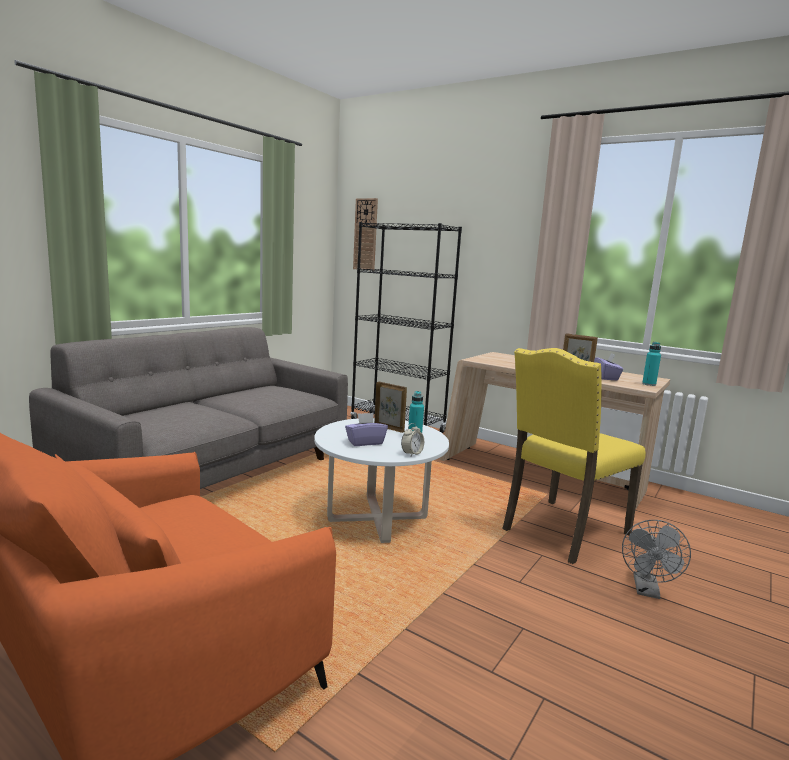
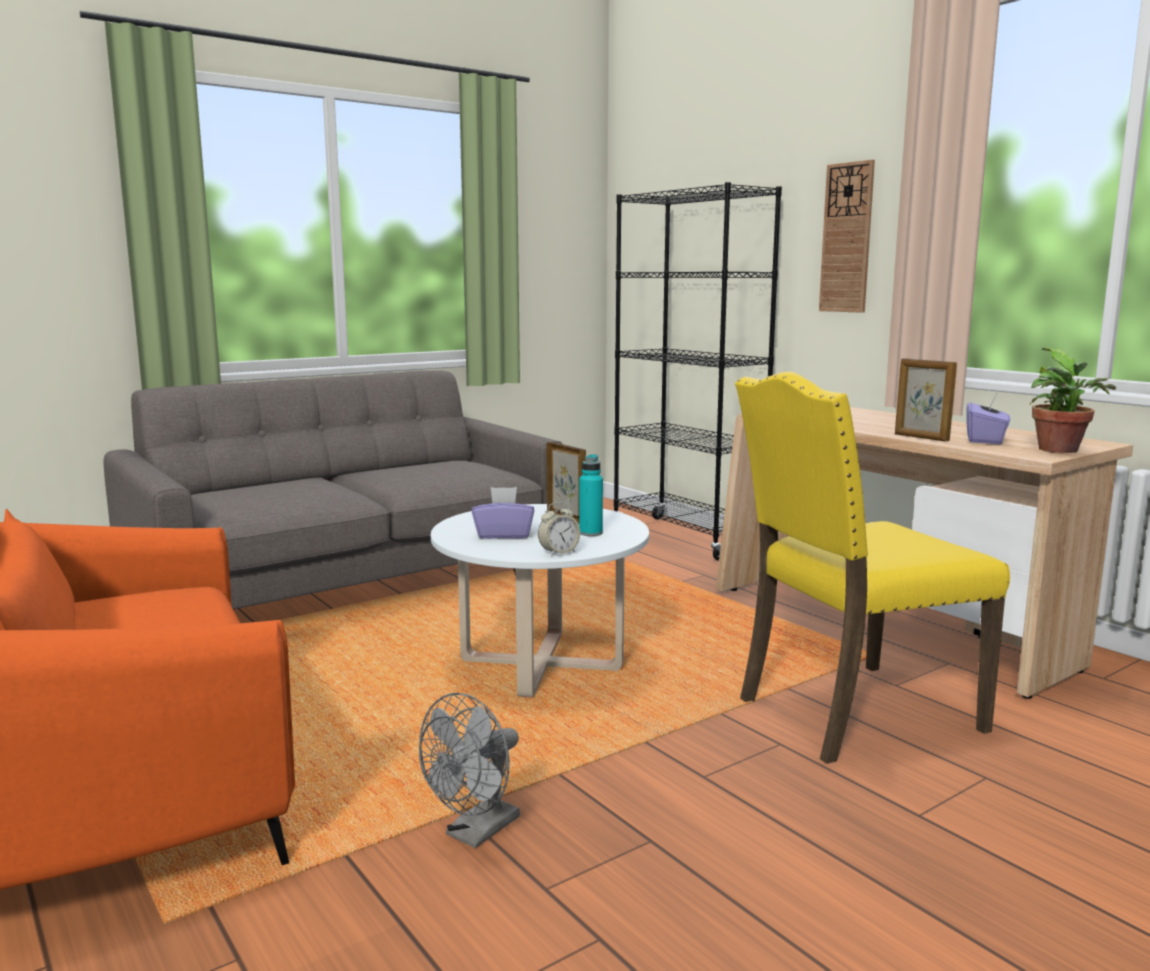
camera: 20 degrees right, 0 degrees up
(365, 234) = (646, 216): wall clock -> wall clock (847, 238)
(647, 591) = (939, 822): grey fan -> grey fan (476, 833)
(649, 384) = (1061, 451): turquoise bottle -> potted plant

